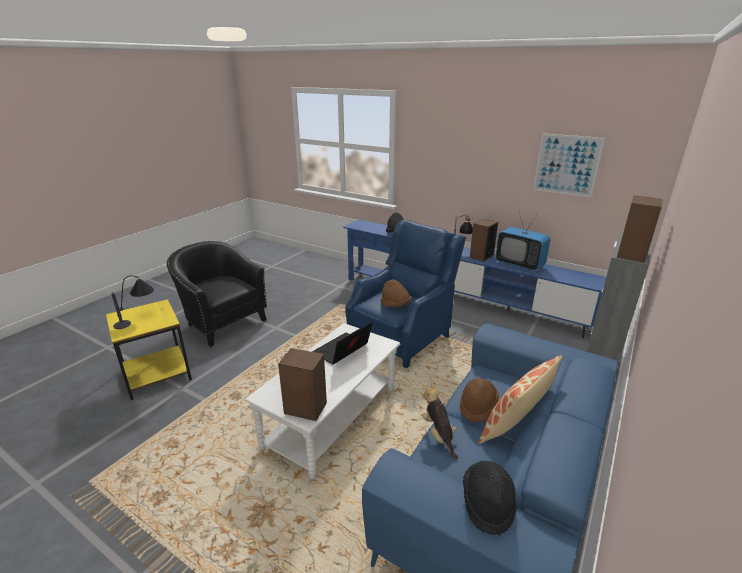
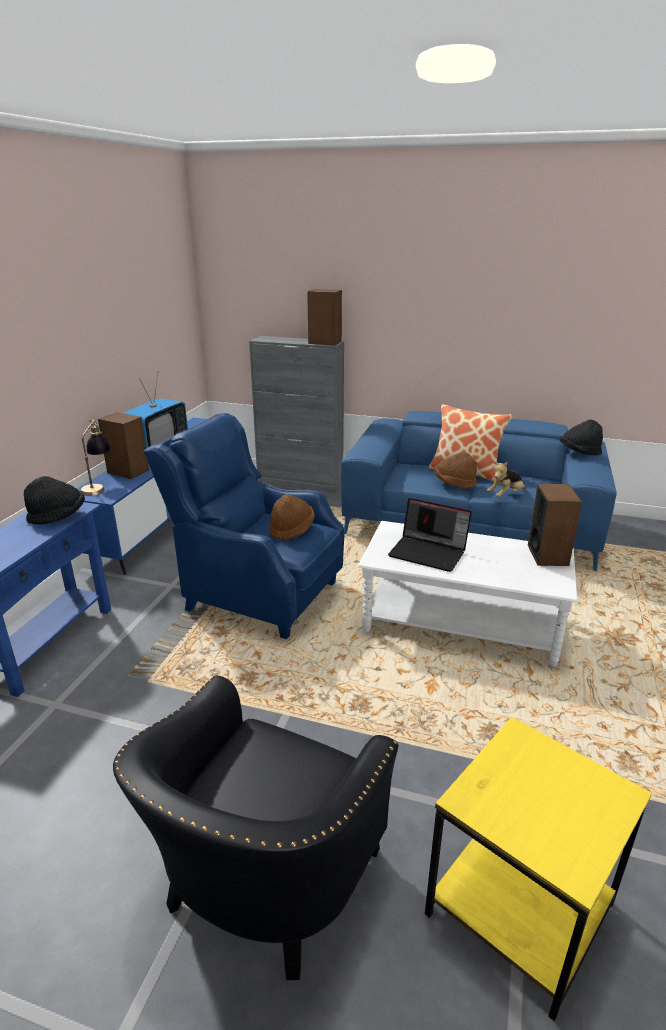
camera: 105 degrees left, 0 degrees up
(138, 318) = (549, 803): table lamp -> none
(566, 165) = (138, 303): picture -> none

